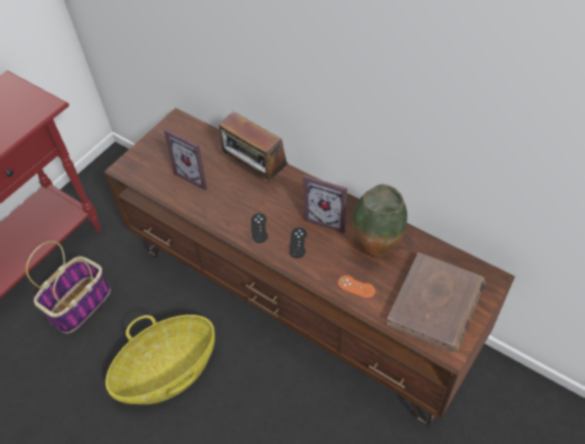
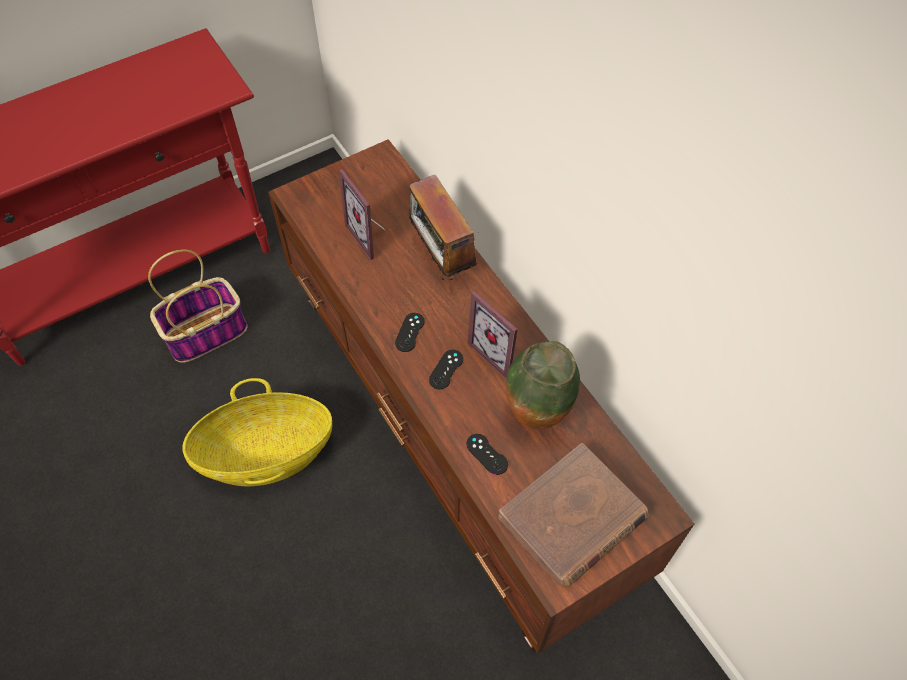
camera: 20 degrees right, 5 degrees up
(356, 287) = (487, 454): orange game controller -> black game controller

